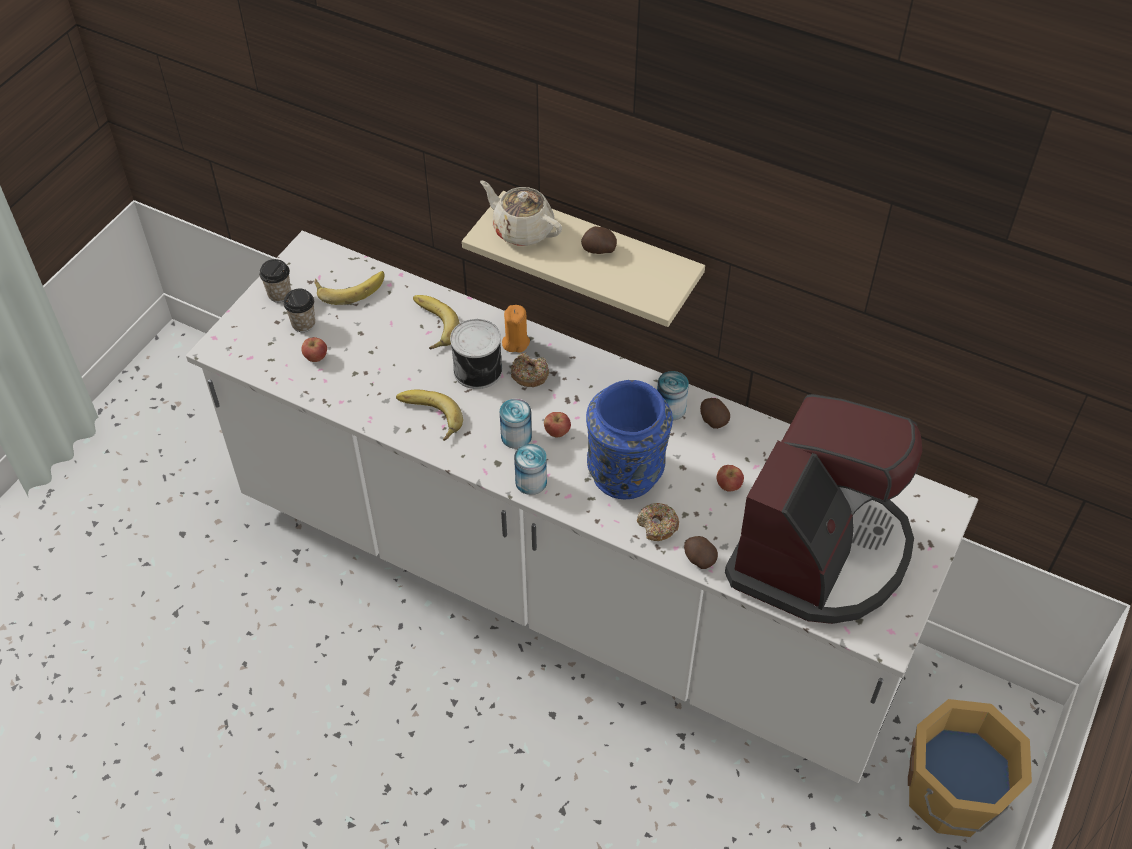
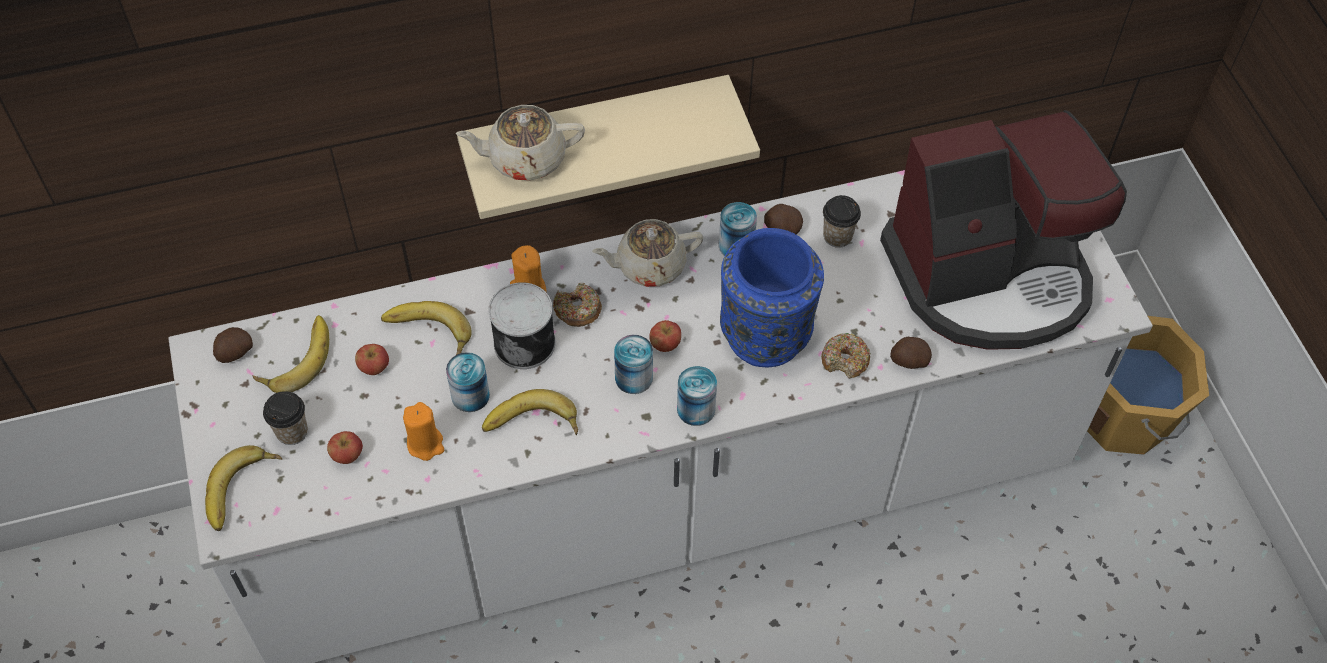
camera: 45 degrees left, 5 degrees up
(245, 335) = (243, 492): none -> banana
(279, 294) = (227, 421): cup -> cup (837, 236)
(361, 382) = (425, 444): none -> orange candle
(415, 376) = (470, 395): none -> can
(598, 250) = (620, 127): potato -> potato (234, 353)
(602, 381) = (649, 265): none -> beige teapot
(728, 485) = (860, 277): apple -> apple (374, 367)
(819, 552) = (989, 277): coffee machine -> coffee machine turned 90 degrees clockwise

